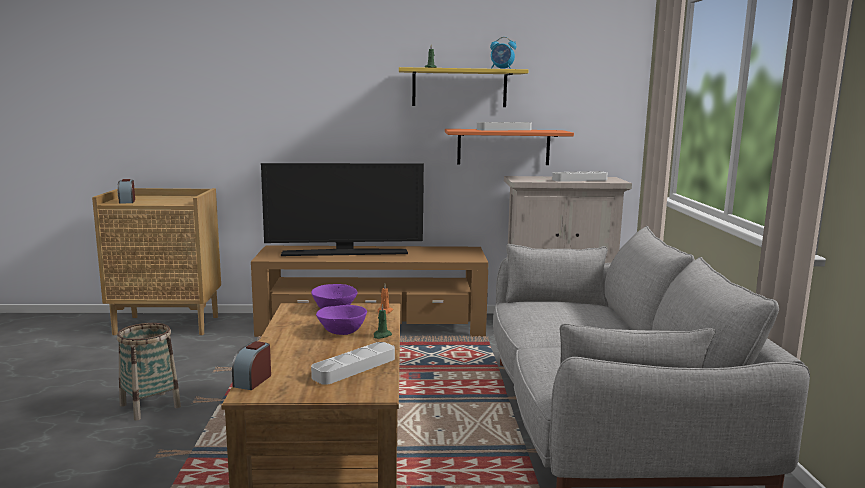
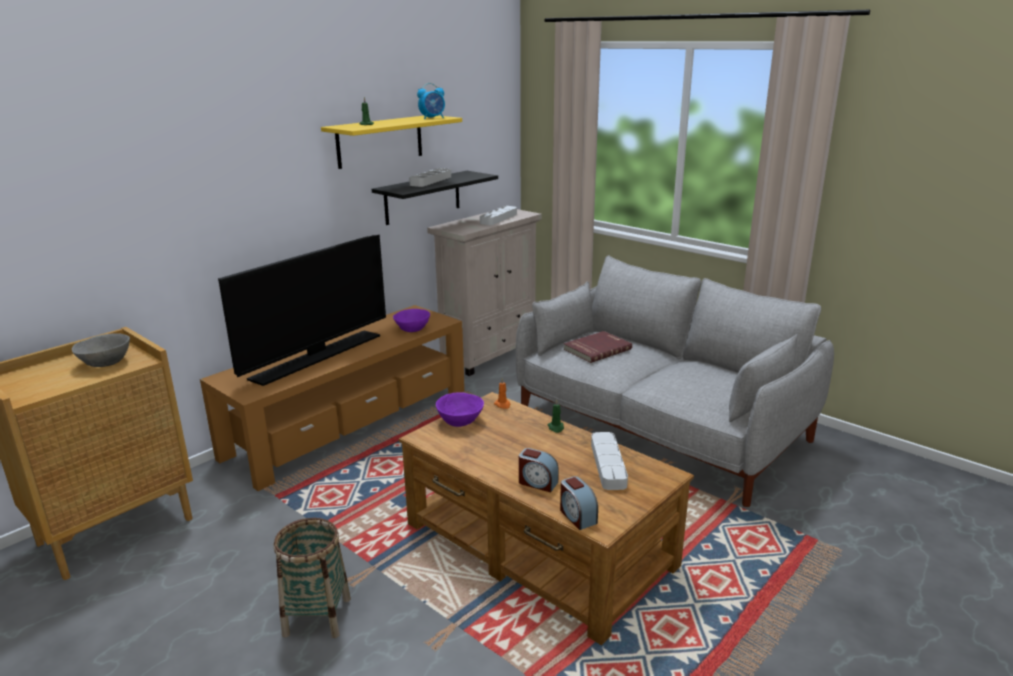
camera: 45 degrees left, 10 degrees up
(127, 201) = (36, 387): alarm clock -> alarm clock (537, 483)
(175, 201) = (106, 362): none -> grey bowl
(342, 331) = (521, 438): purple bowl -> purple bowl (412, 329)
(503, 147) = (422, 197): orange shelf -> black shelf
(560, 311) = (596, 349): none -> red book

